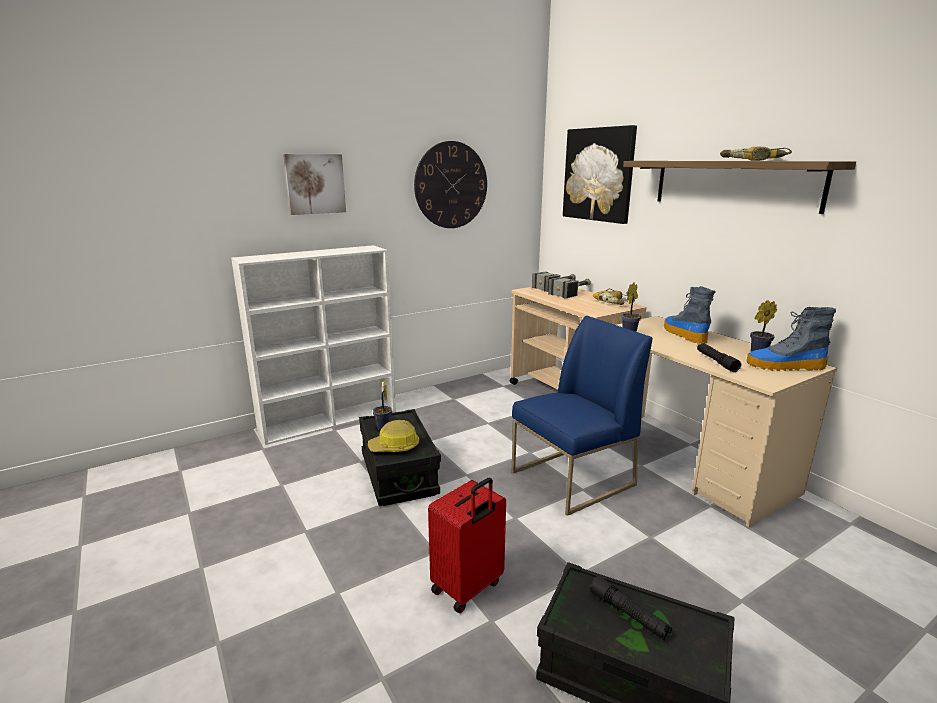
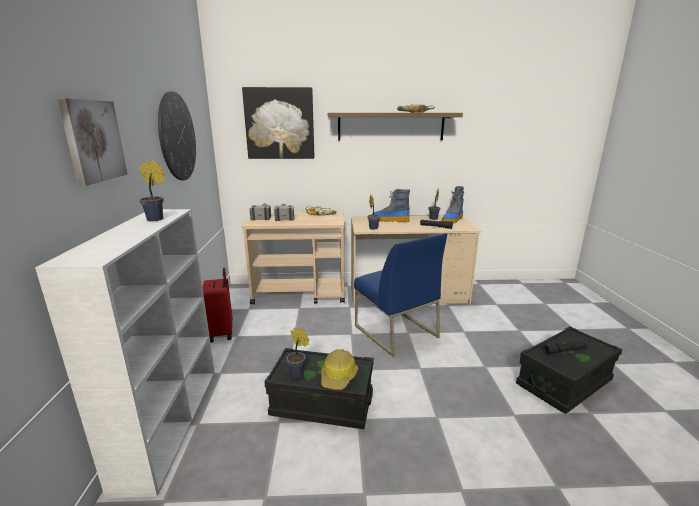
camera: 60 degrees left, 0 degrees up
(346, 251) = (157, 219): none -> potted plant
(468, 588) = (481, 414): red suitcase -> red suitcase (222, 333)
(572, 479) = (395, 331): blue chair -> blue chair turned 150 degrees clockwise

